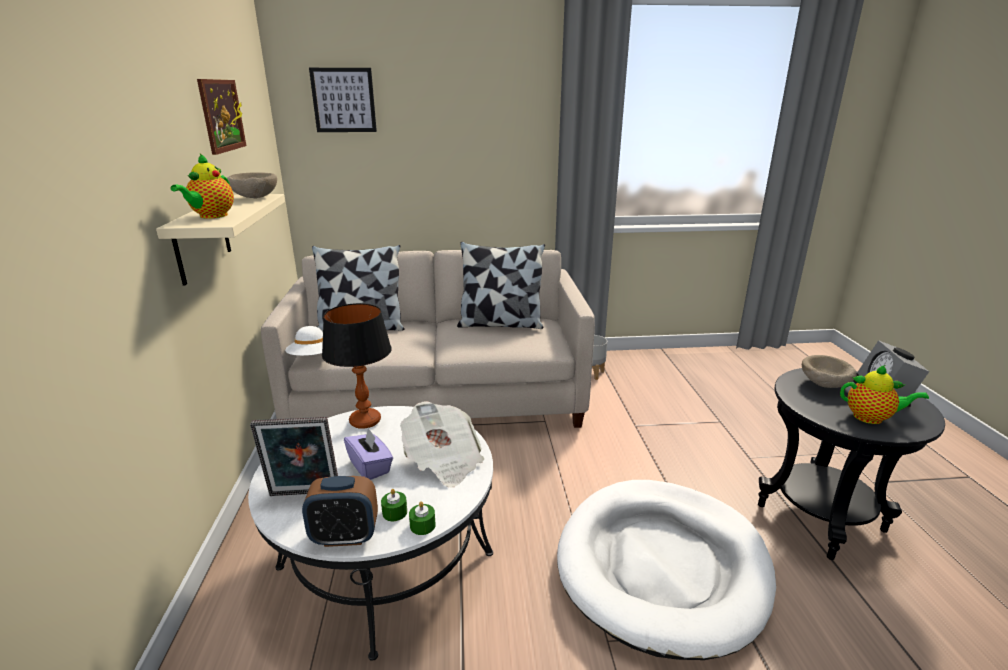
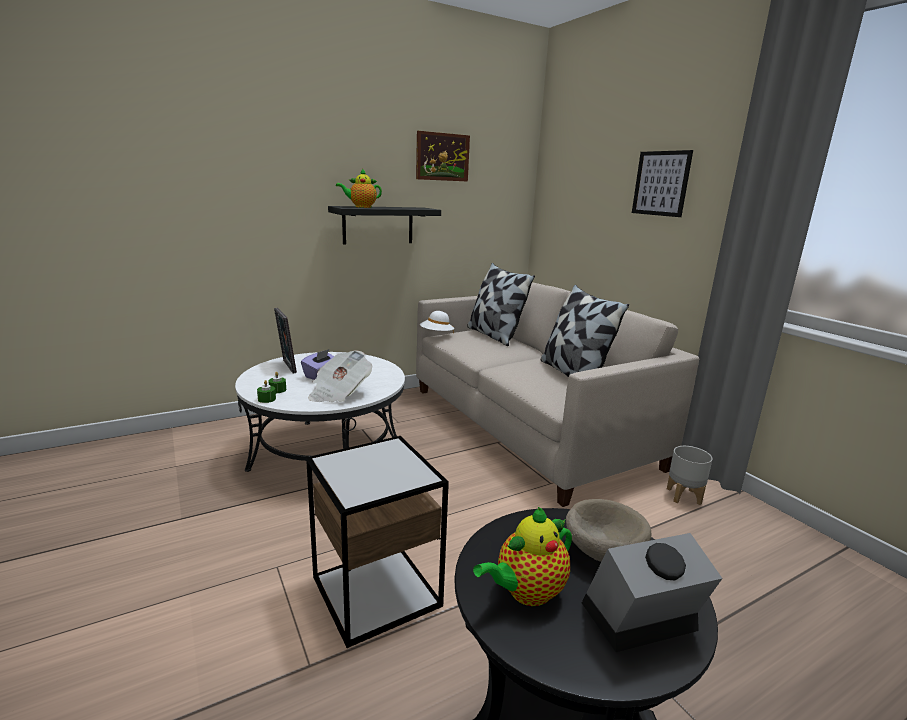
camera: 65 degrees right, 5 degrees down
(202, 238) = (378, 225): beige shelf -> black shelf
(253, 198) = (419, 208): beige bowl -> none
(343, 100) = (574, 155): picture -> picture (661, 183)
(345, 537) = (252, 383): alarm clock -> none
(365, 421) = (373, 364): table lamp -> none
(662, 566) = (376, 591): white dog bed -> side table
(871, 418) = (526, 592): teapot -> teapot turned 60 degrees clockwise

